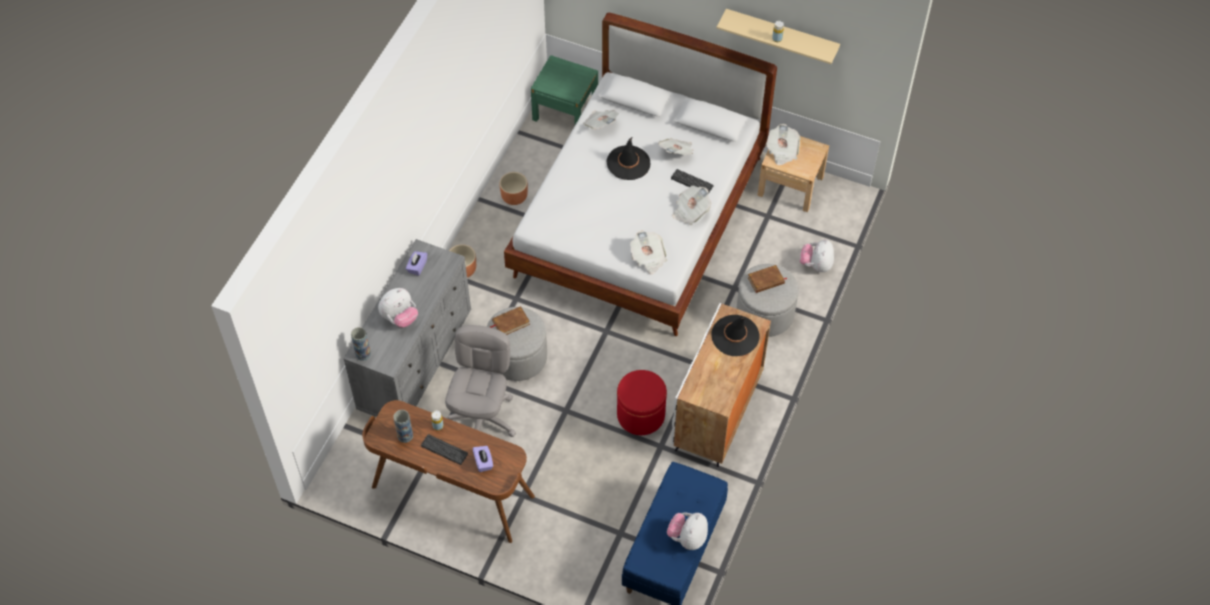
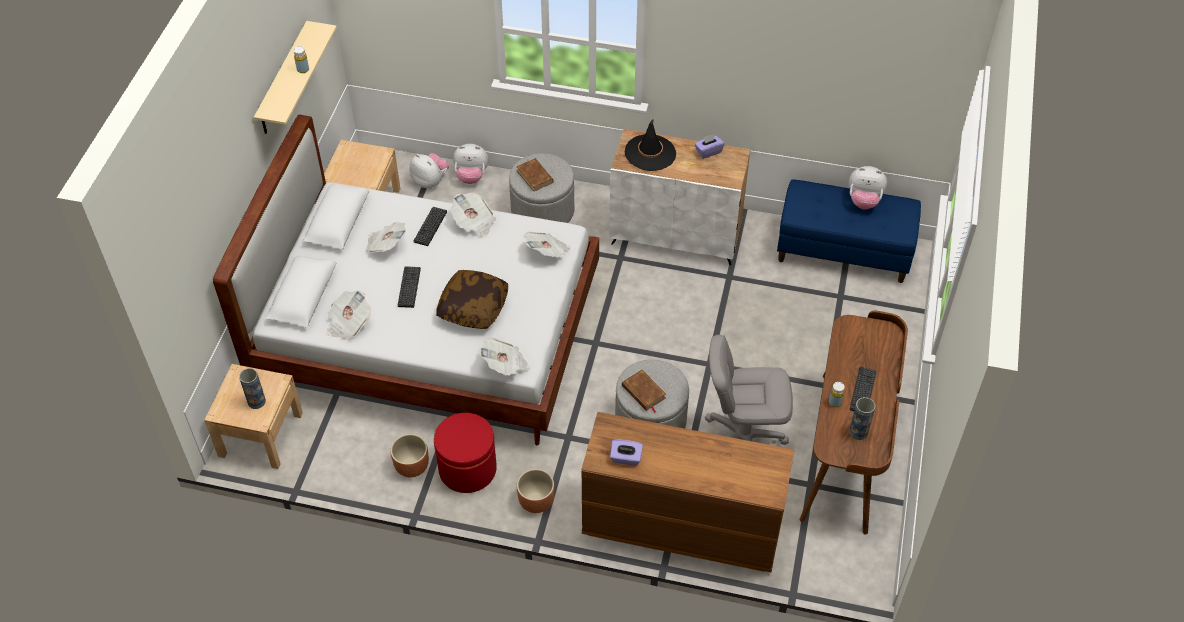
camera: 100 degrees left, 5 degrees down
(363, 354) = (771, 489): vase -> vase (256, 401)
(400, 318) = (707, 461): plush toy -> plush toy (430, 181)
(415, 359) = (680, 526): grey dresser -> brown dresser
(483, 462) = (865, 351): purple tissue box -> purple tissue box (708, 151)
(565, 111) = (261, 434): green nightstand -> beige nightstand
(598, 201) = (473, 307): none -> pillow
(628, 163) = (409, 287): black hat -> keyboard
(641, 415) = (696, 298): red ottoman -> red ottoman (467, 469)
(782, 151) = (353, 176): newspaper -> newspaper (505, 365)

